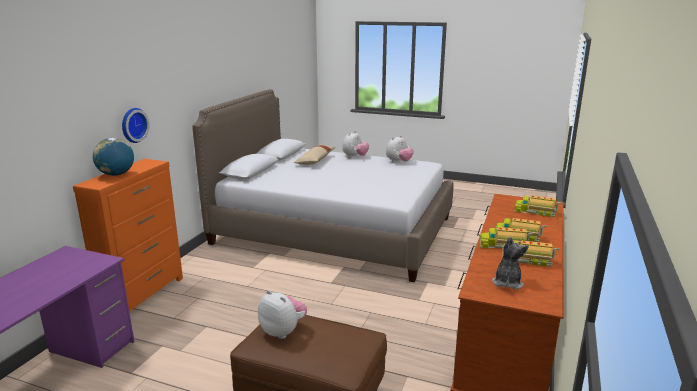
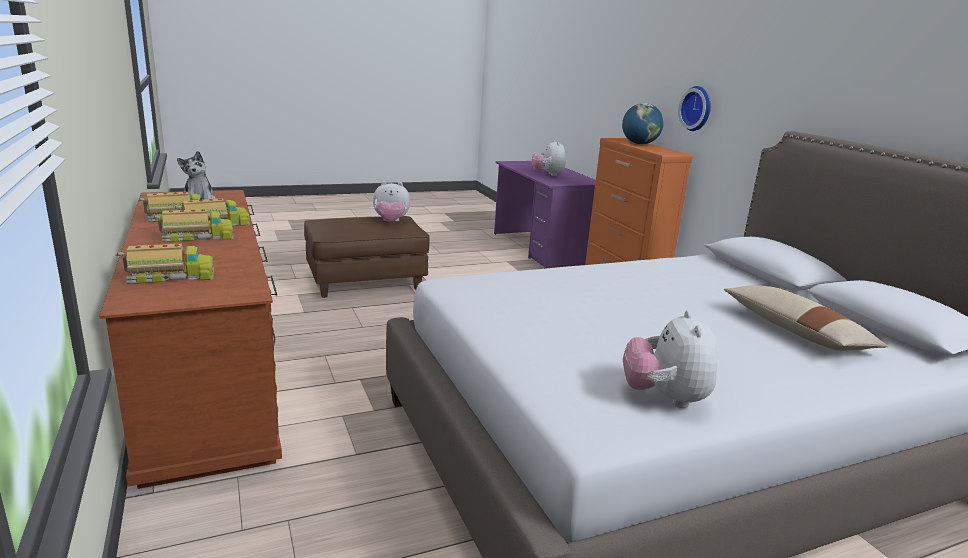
camera: 135 degrees right, 0 degrees up
(355, 157) = (788, 378): plush toy -> plush toy (548, 174)

